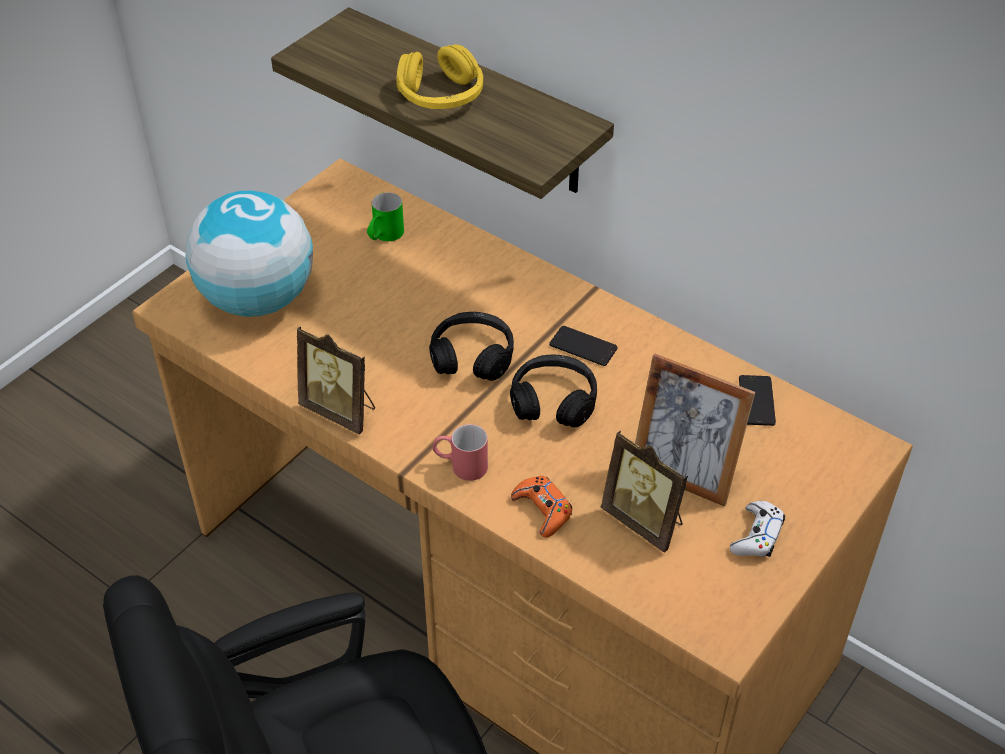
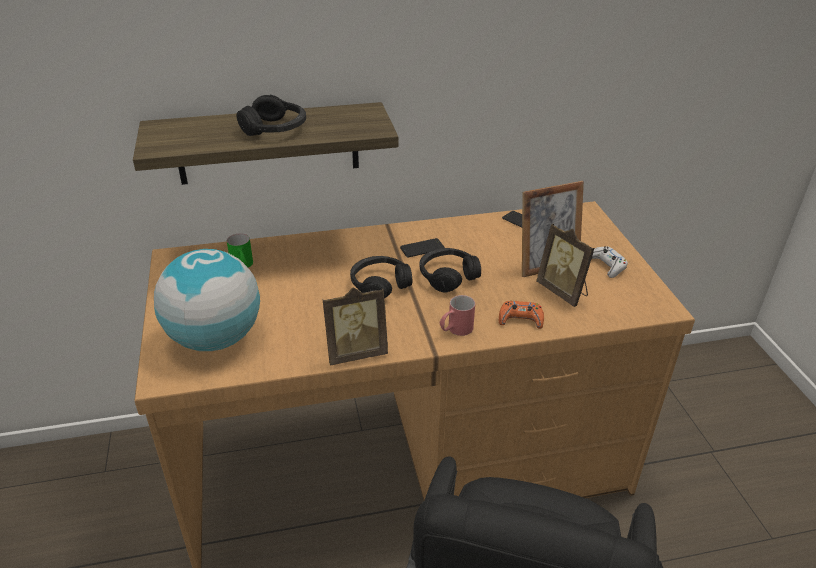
camera: 50 degrees left, 10 degrees down
(441, 96) = (275, 129): yellow headphones -> black headphones
(644, 521) = (563, 292): picture frame -> picture frame turned 60 degrees clockwise

